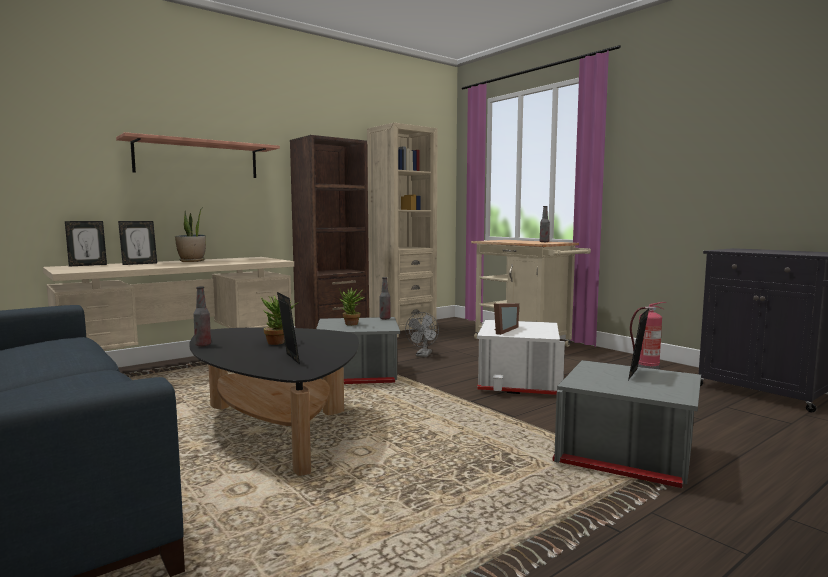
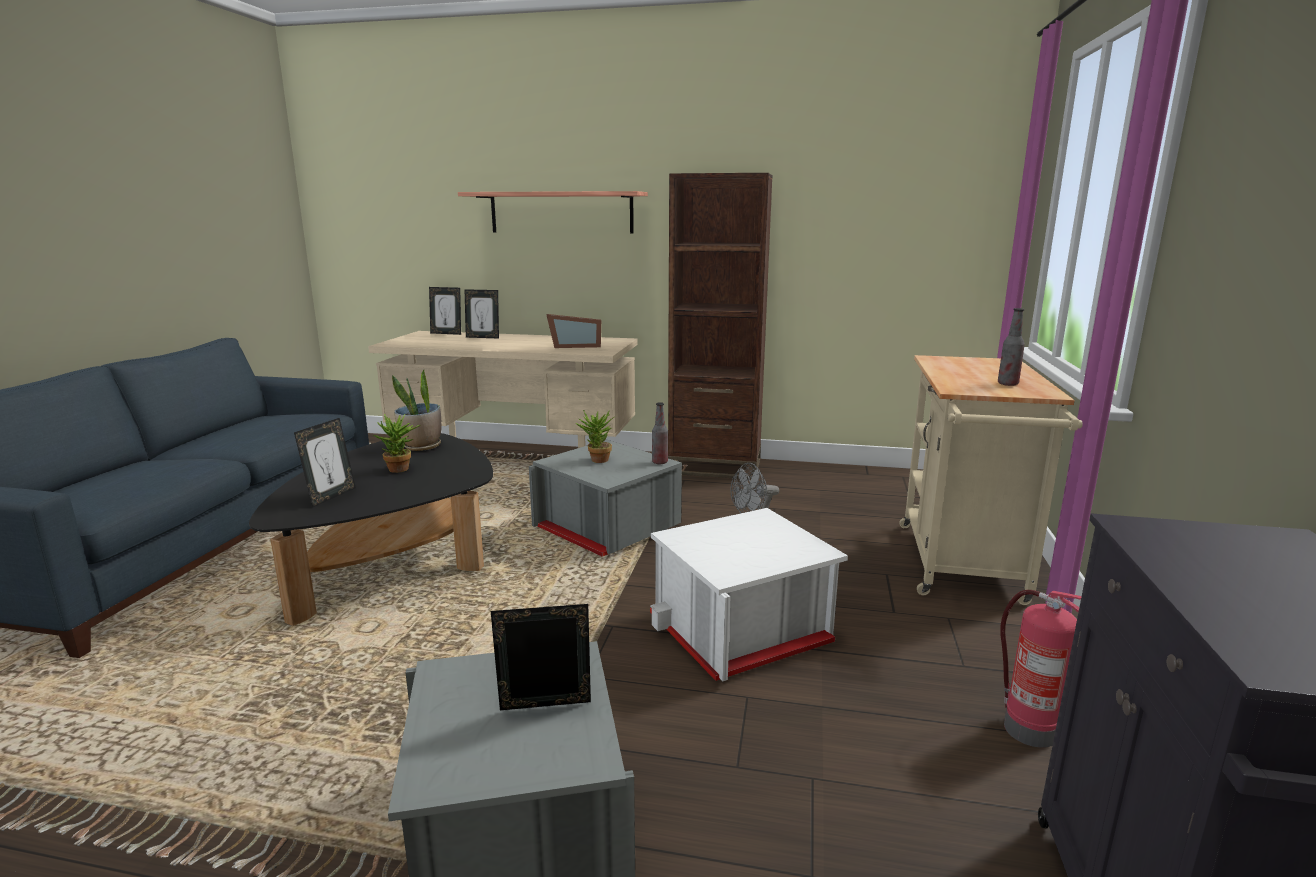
camera: 50 degrees right, 10 degrees up
(192, 261) = (537, 339): potted plant -> potted plant (421, 446)
(203, 345) = (359, 452): bottle -> none
(402, 330) = (839, 476): beige bookcase -> none
(502, 330) = (709, 537): picture frame -> picture frame (575, 346)

